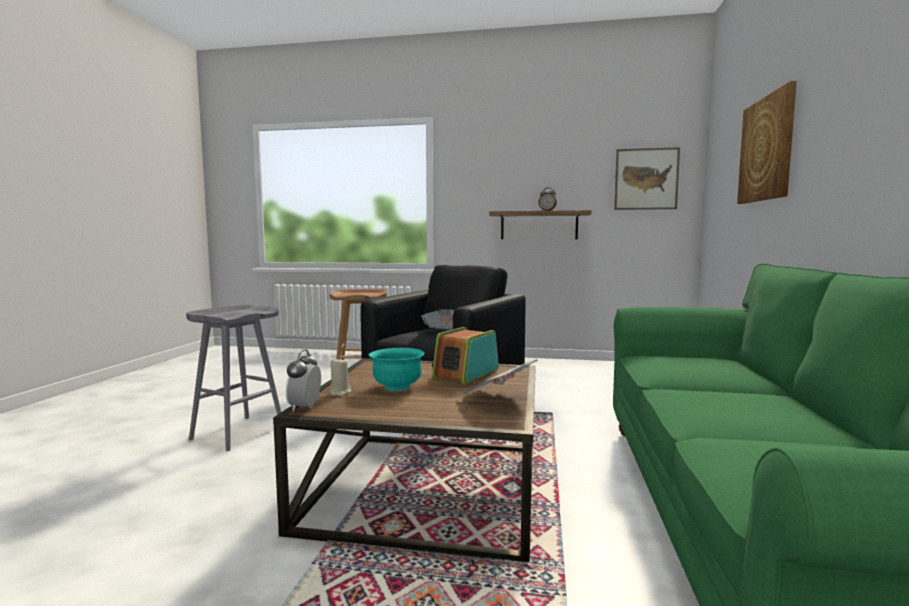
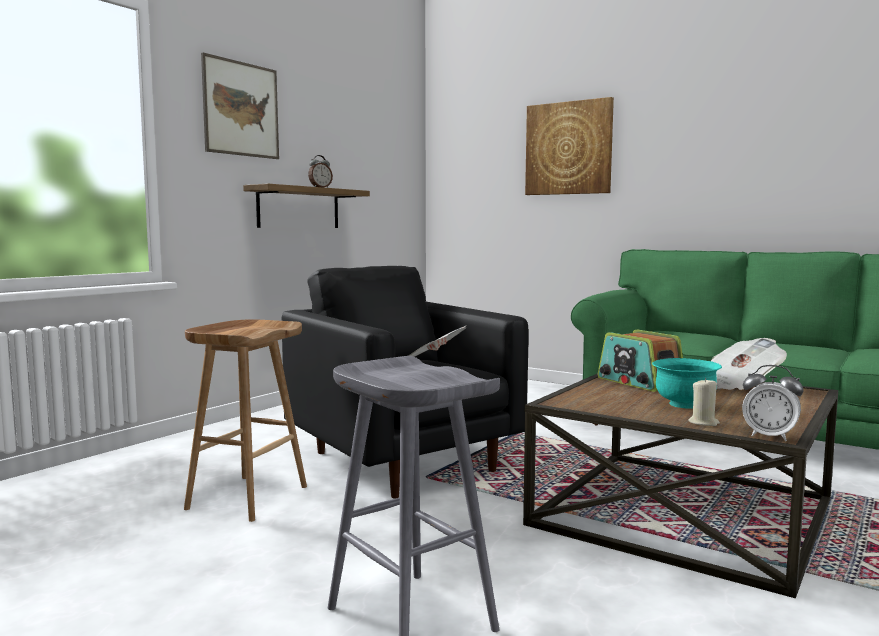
camera: 65 degrees left, 0 degrees up
(646, 179) = (389, 157): picture -> picture (241, 109)

